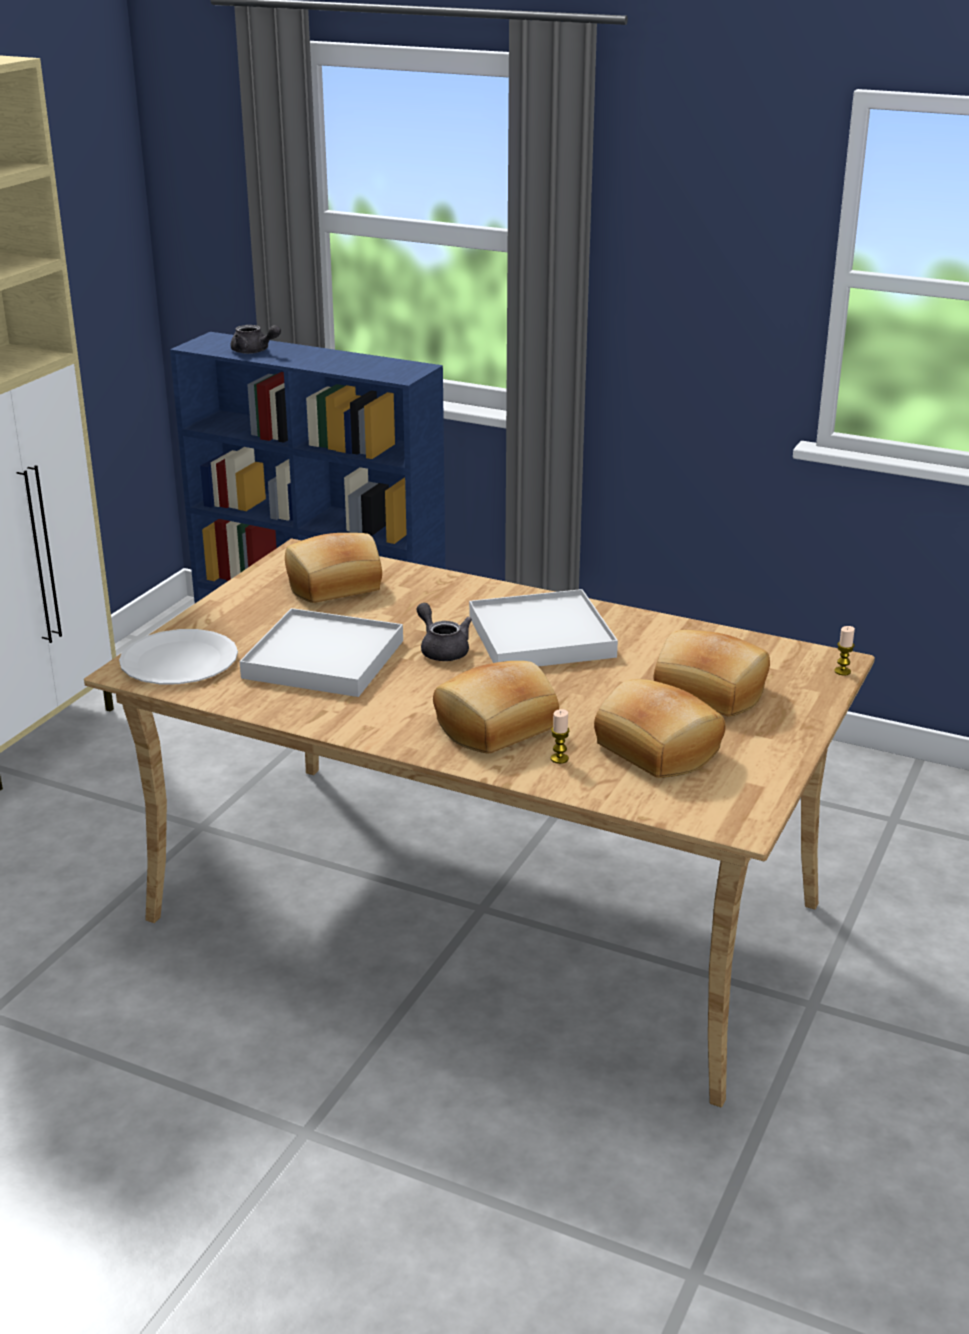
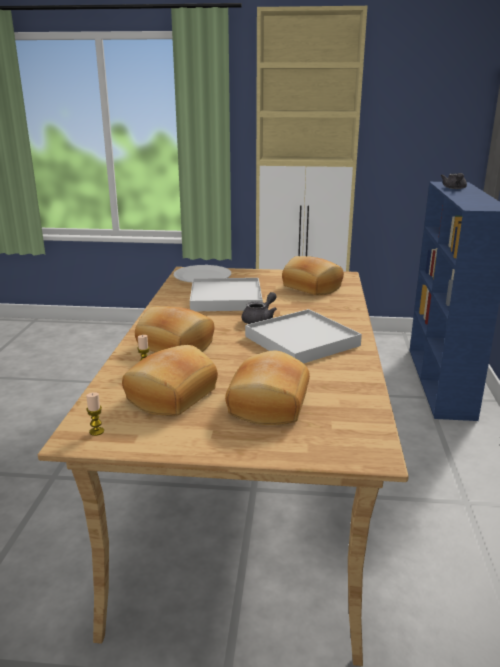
camera: 70 degrees right, 5 degrees down
(842, 671) = (355, 460): candle -> candle (96, 431)

